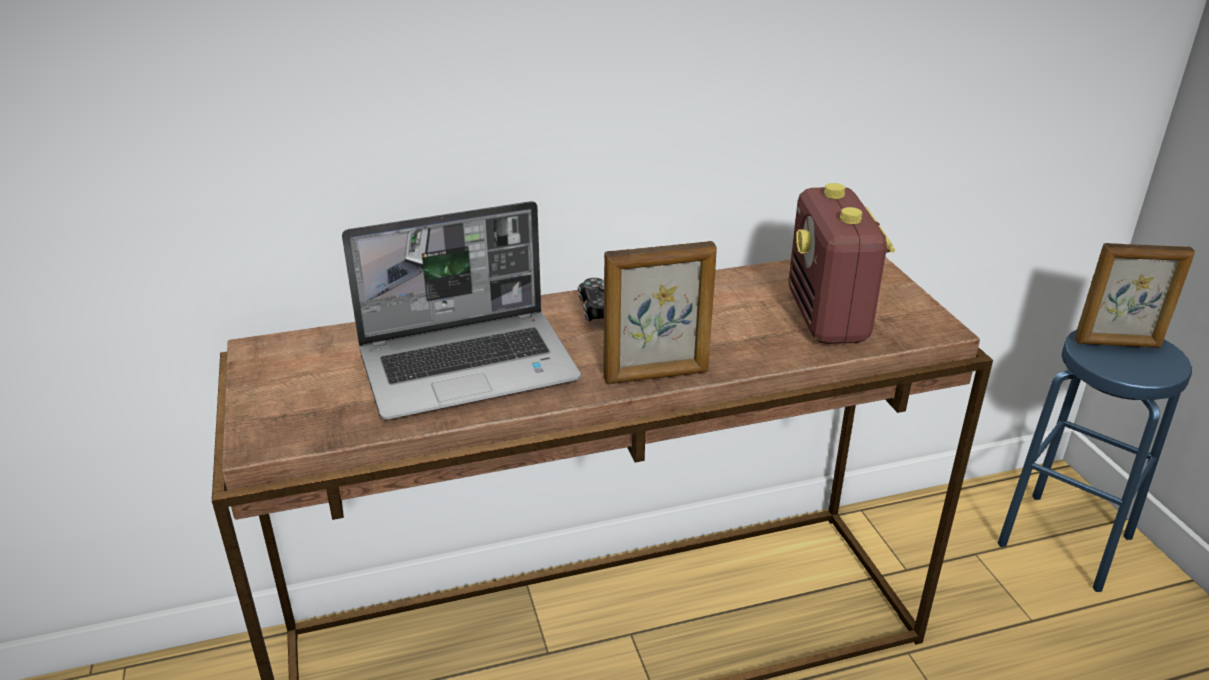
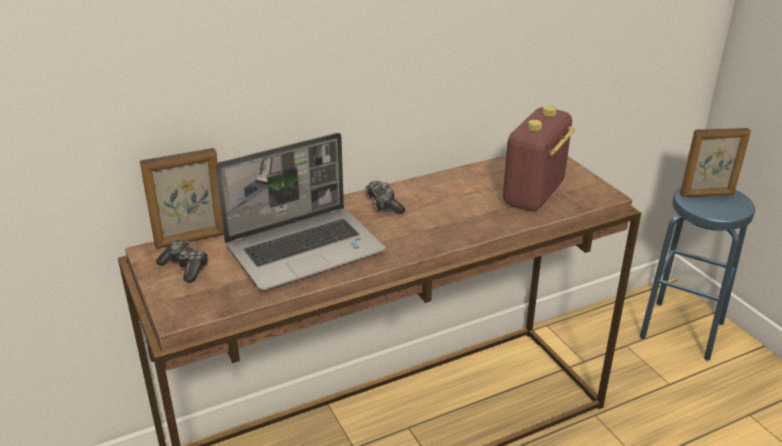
camera: 10 degrees left, 0 degrees up
(295, 375) = (185, 267): none -> game controller
(656, 375) = (434, 243): picture frame -> picture frame (191, 240)
(828, 318) = (533, 194): radio -> radio turned 45 degrees clockwise

